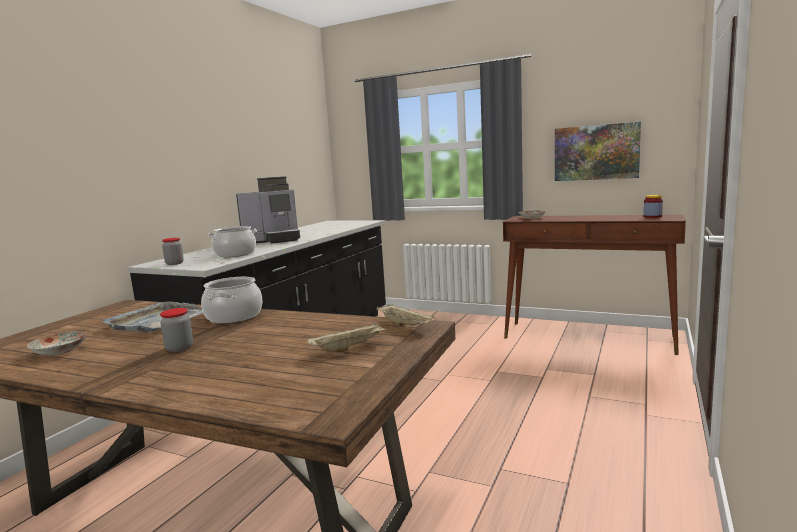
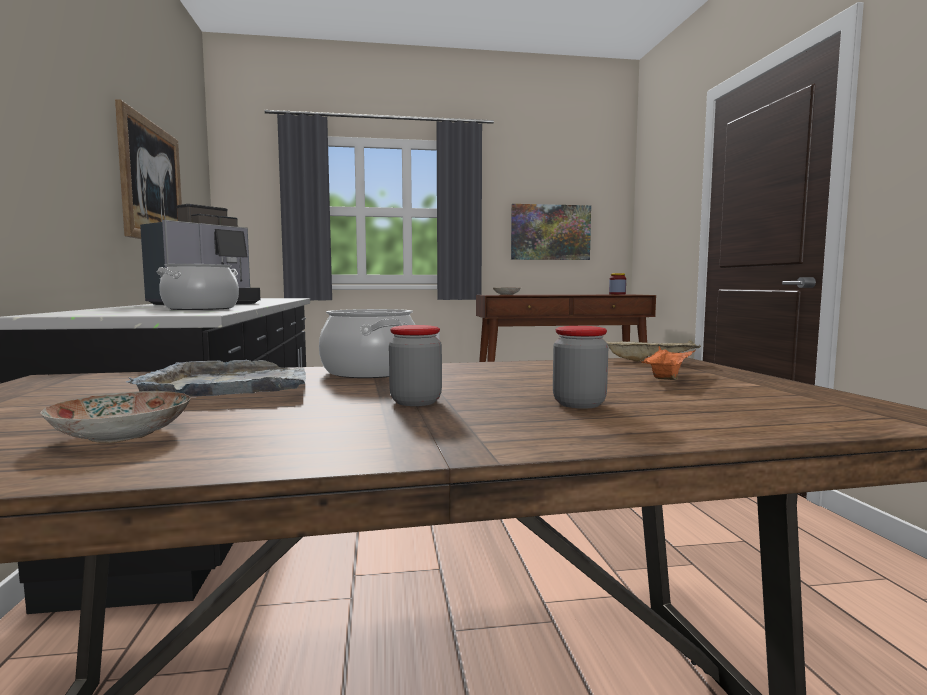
camera: 35 degrees left, 5 degrees down
(174, 263) = (110, 313): jar -> jar (579, 404)
(260, 158) = (151, 182): none -> picture
(349, 348) = (667, 377): beige tray -> orange tray

